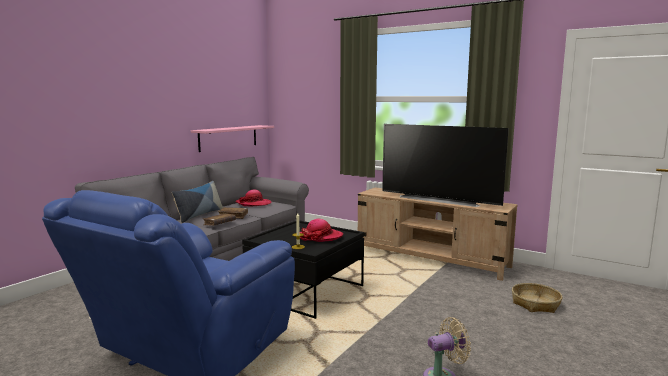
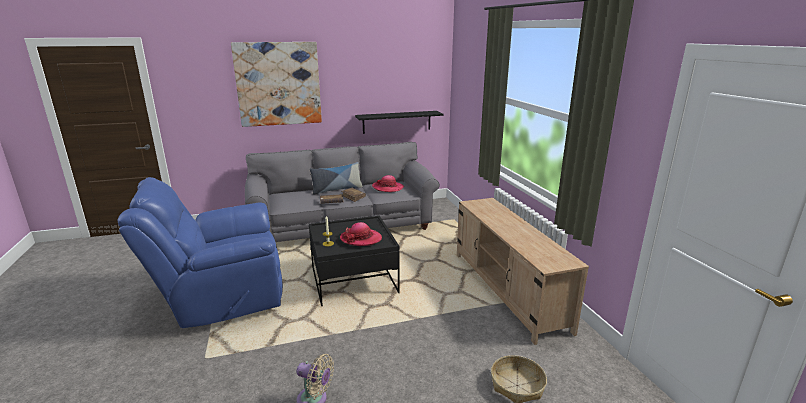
camera: 40 degrees right, 10 degrees up
(108, 91) = (278, 84): none -> picture
(228, 138) = (397, 122): pink shelf -> black shelf
(440, 199) = (515, 232): television -> none

